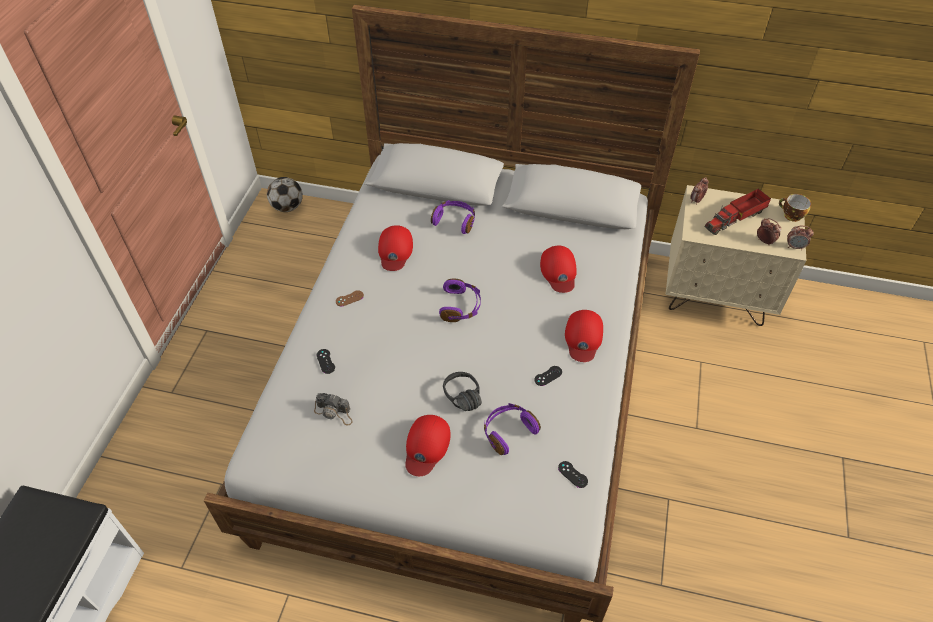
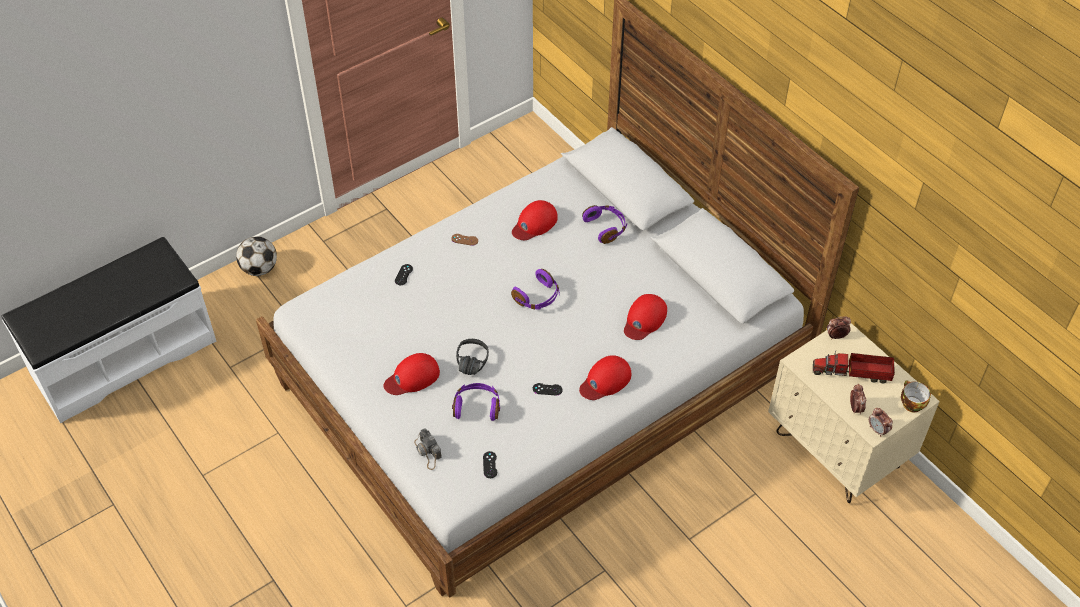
camera: 40 degrees right, 0 degrees up
(287, 207) = (537, 141): football -> football (259, 269)
(334, 412) = (374, 313): camera -> camera (428, 452)

